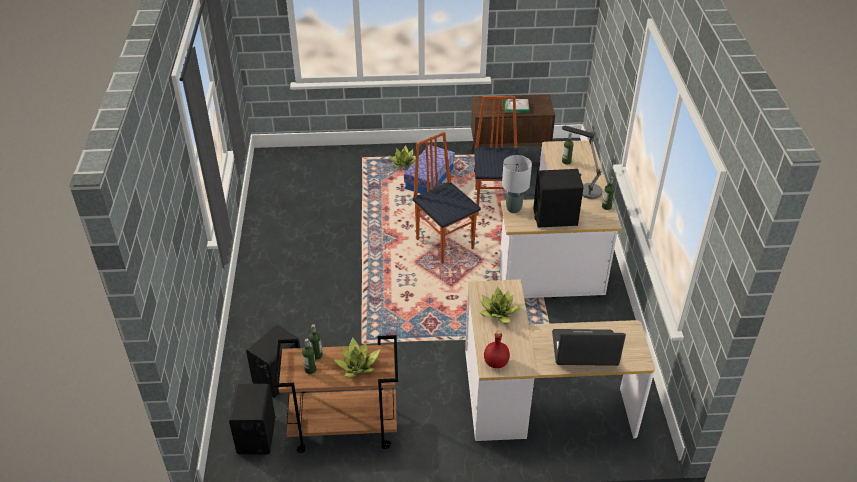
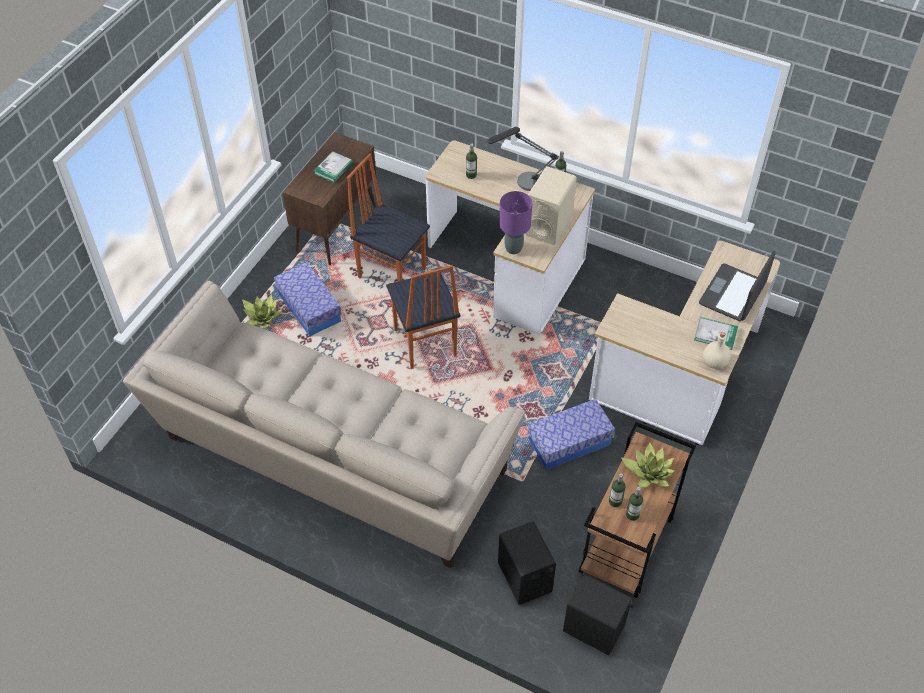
camera: 60 degrees left, 10 degrees up
(313, 241) = (331, 460): none -> beige sofa
(417, 356) = (569, 442): none -> storage box
(445, 243) = (424, 343): chair -> chair turned 105 degrees counterclockwise
(496, 363) = (714, 362): red bottle -> beige bottle
(499, 313) = (652, 330): potted plant -> none
(514, 209) = (514, 248): grey table lamp -> purple table lamp
(528, 353) = (715, 334): none -> book
(555, 217) = (548, 225): black speaker -> beige speaker

